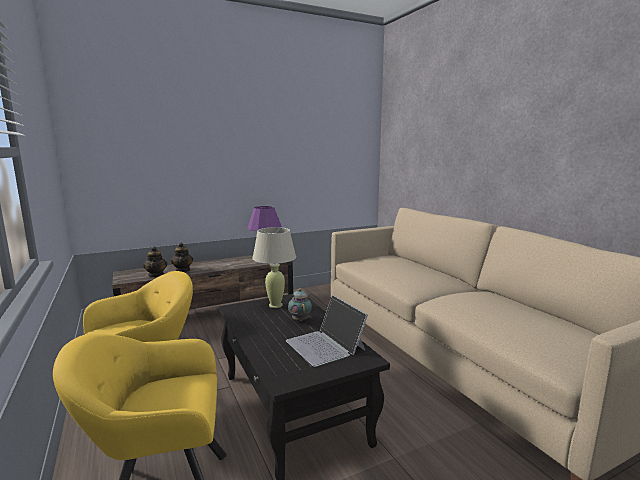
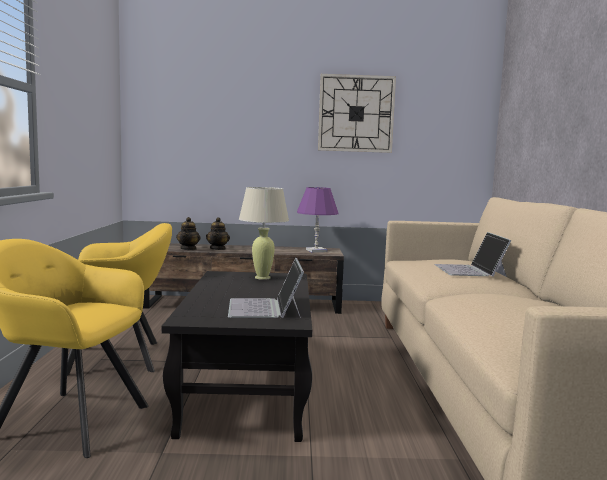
camera: 25 degrees right, 5 degrees down
(283, 142) = (356, 113): none -> wall clock
(300, 319) = (270, 289): teapot -> none
(418, 271) = (470, 270): none -> laptop

